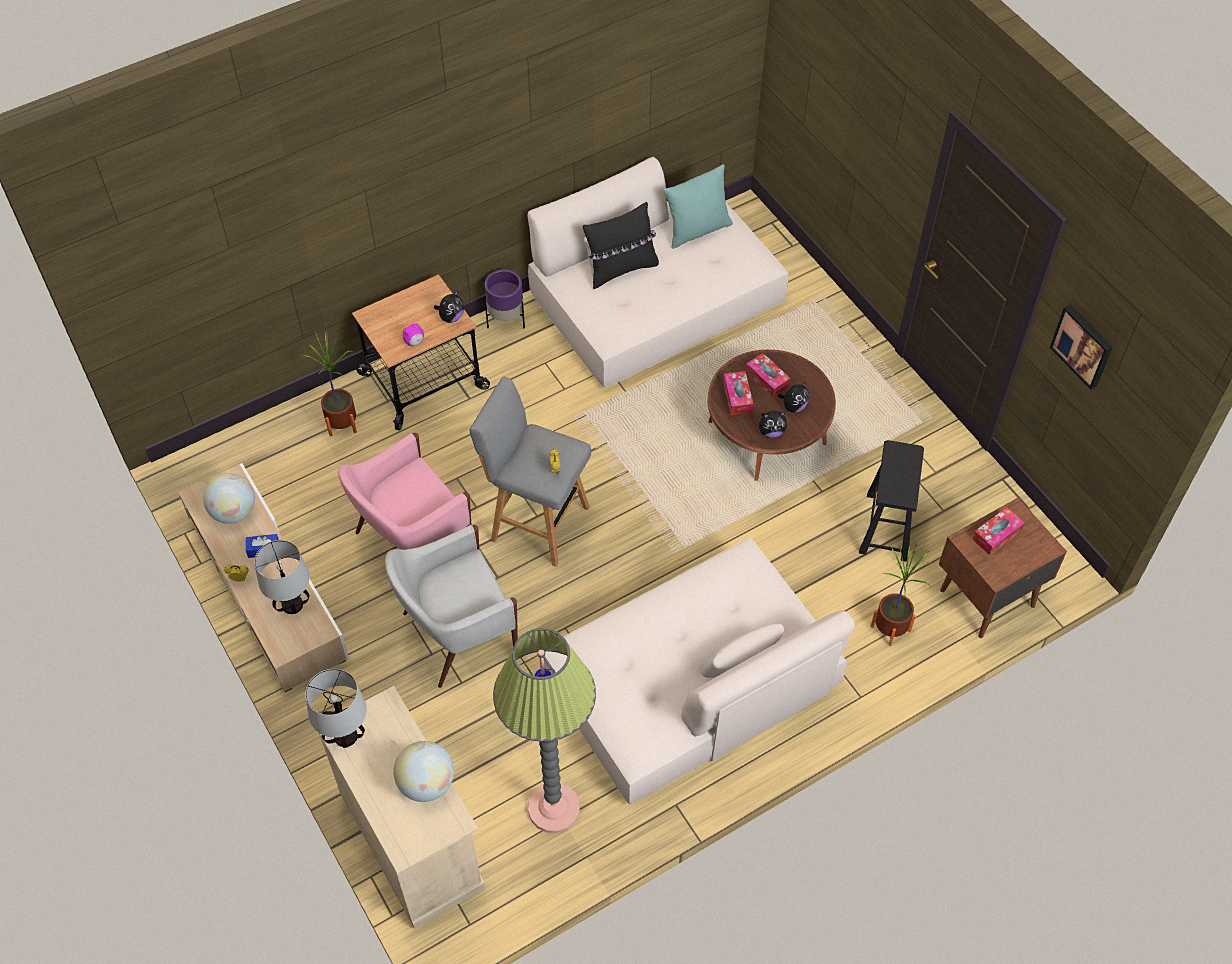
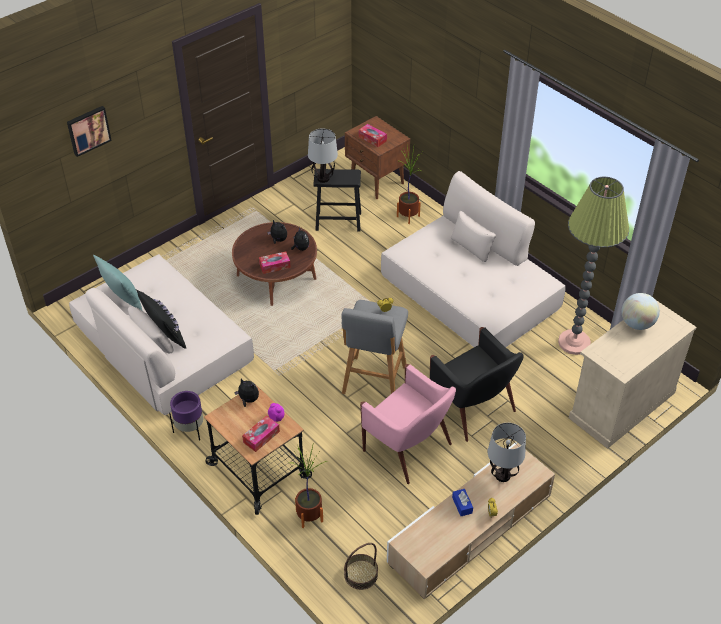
camera: 100 degrees left, 10 degrees down
(234, 512) = (434, 533): globe -> none
(245, 463) = (361, 574): none -> basket
(345, 737) = (625, 367): table lamp -> table lamp (323, 178)
(457, 634) = (473, 409): white armchair -> black armchair
(767, 379) = (257, 253): tissue box -> tissue box (261, 437)
(1083, 345) = (297, 49): picture -> picture (88, 130)

